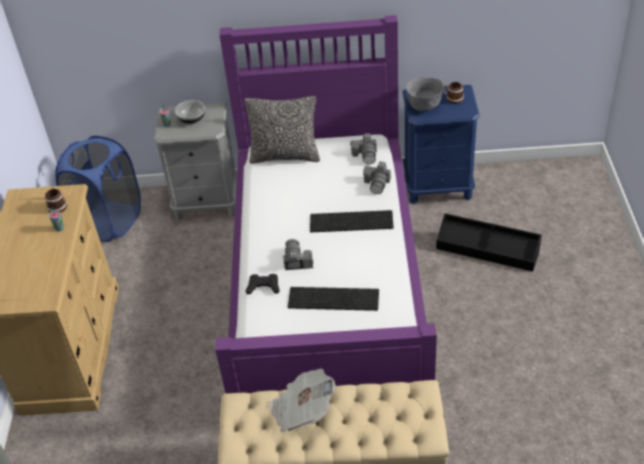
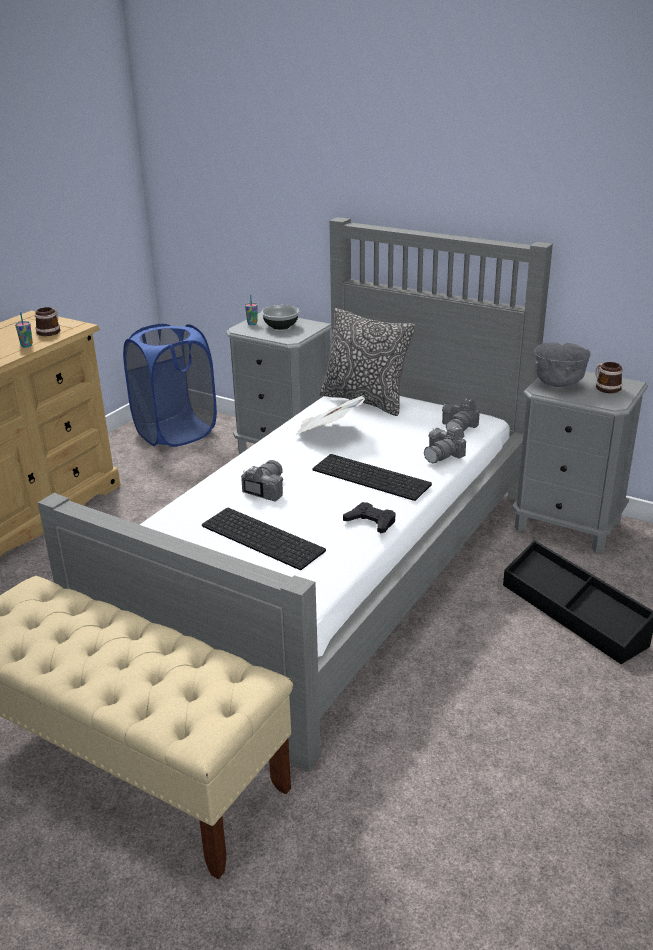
camera: 30 degrees right, 15 degrees down
(263, 286) = (201, 497): black game controller -> black game controller (371, 522)
(302, 410) = (86, 628): newspaper -> newspaper (329, 432)
(326, 284) = (329, 567): purple bed -> grey bed
(438, 186) = (567, 525): blue nightstand -> grey nightstand

